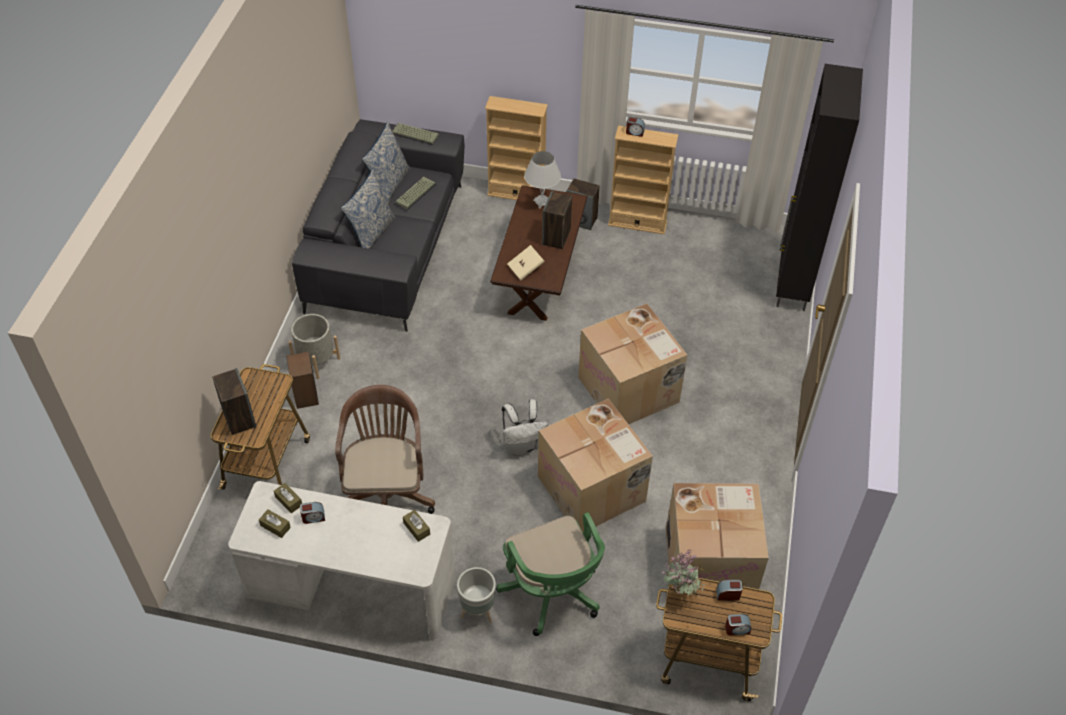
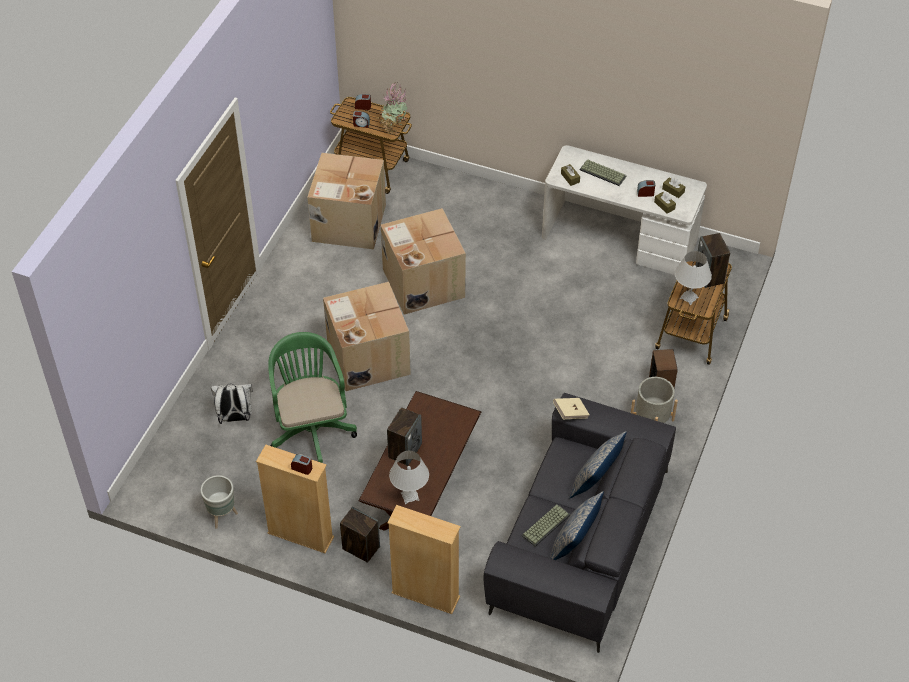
camera: 170 degrees left, 0 degrees up
(266, 388) = (689, 298): none -> white table lamp
(387, 493) = (590, 300): brown office chair -> none
(414, 135) = (541, 571): keyboard -> keyboard (603, 173)
(478, 612) = (527, 214): grey planter -> grey planter (221, 516)
(522, 446) = (472, 322): white backpack -> white backpack (235, 418)
(526, 268) = (443, 419): beige book -> beige book (570, 413)
(553, 594) = (470, 217): green office chair -> green office chair (311, 428)
(792, 285) = (171, 440): black cabinet -> none

